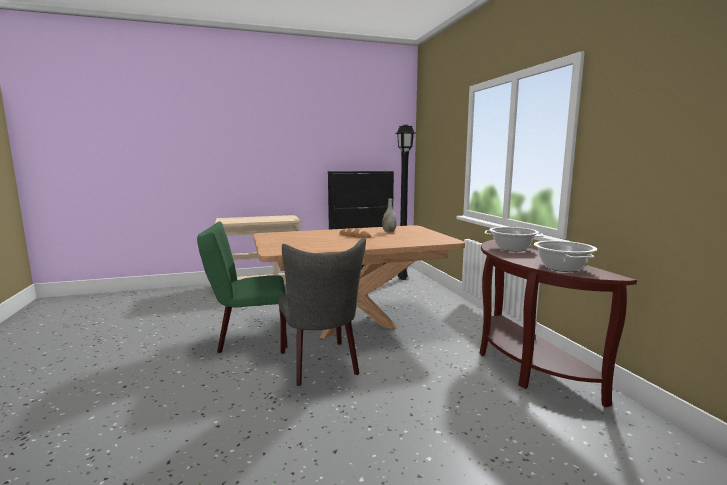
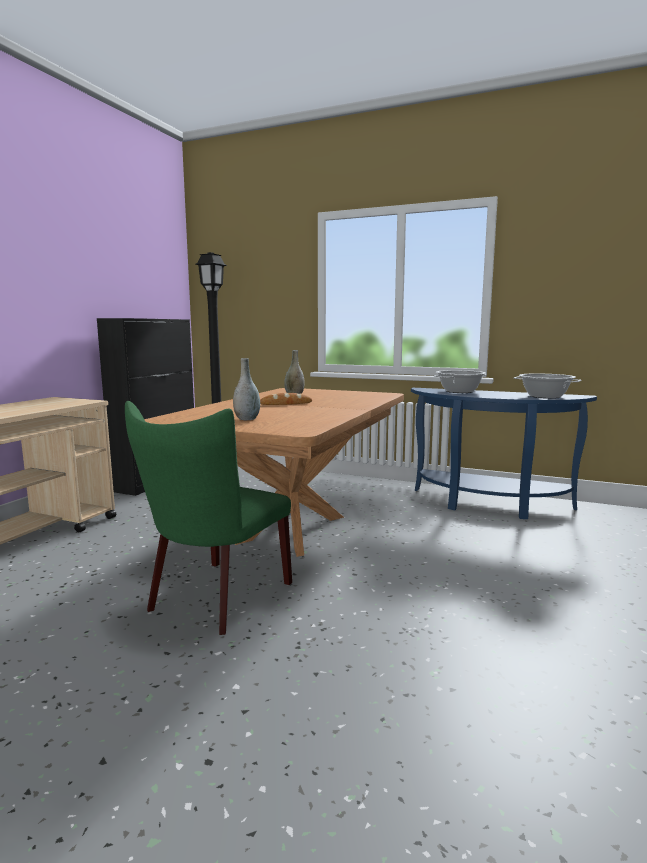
camera: 50 degrees left, 0 degrees up
(291, 241) = (247, 419): none -> grey vase
(321, 365) = (373, 578): grey chair -> none
(524, 365) = (489, 505): brown console table -> blue console table

